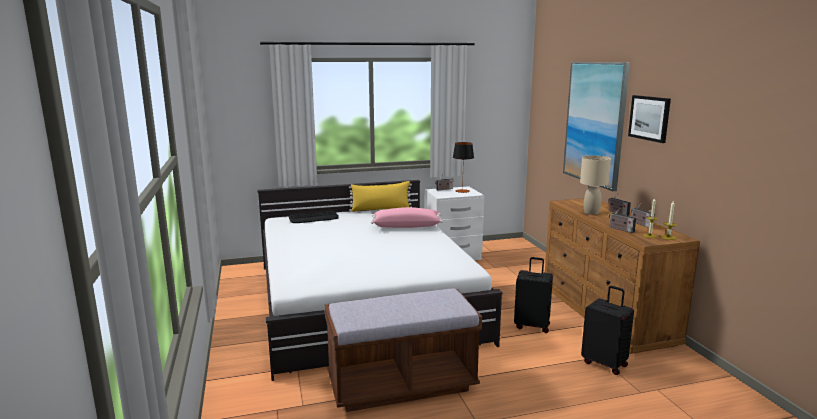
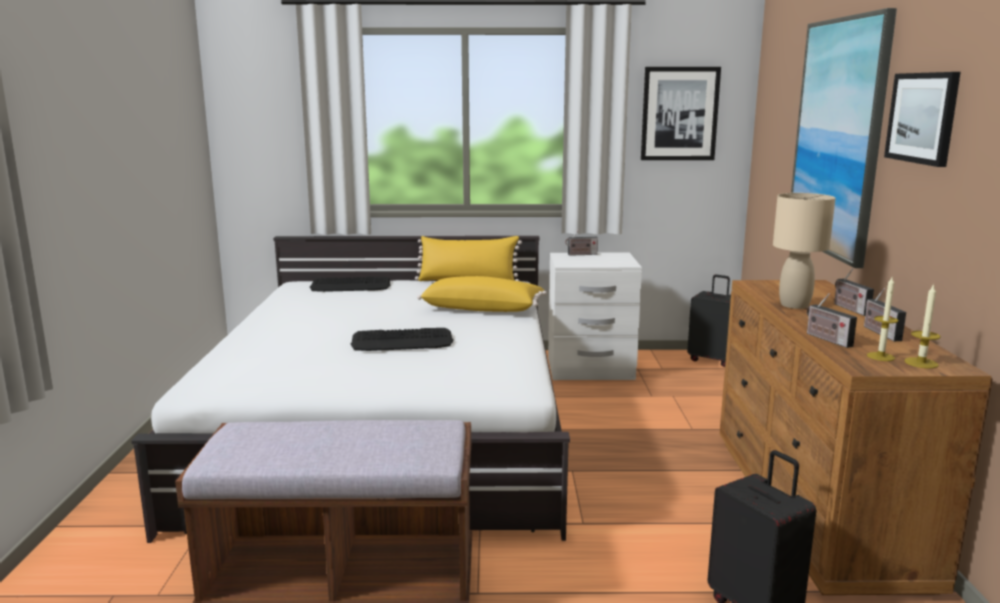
camera: 15 degrees right, 0 degrees up
(381, 249) = (402, 341): none -> keyboard
(406, 226) = (483, 309): pink pillow -> yellow pillow
(462, 191) = (610, 259): table lamp -> none
(491, 105) = (679, 114): none -> picture
(532, 326) = (653, 509): black suitcase -> black suitcase (712, 360)

